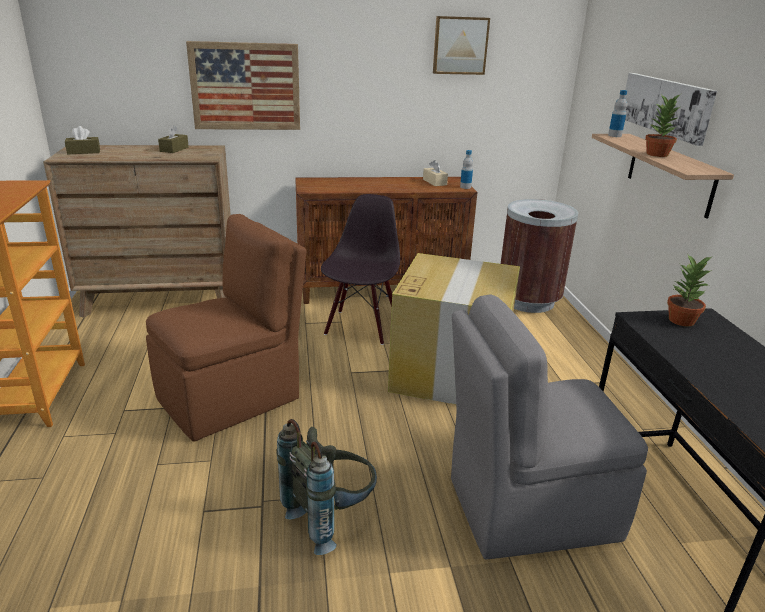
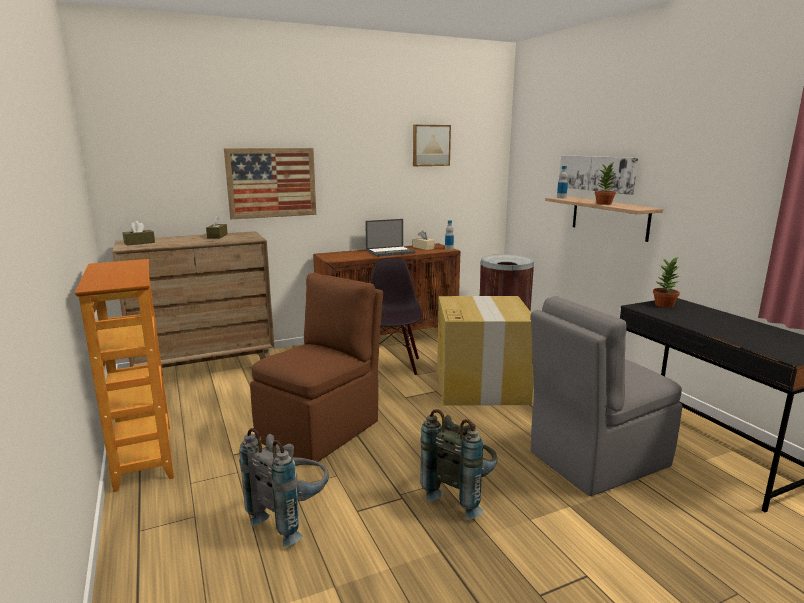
camera: 15 degrees left, 10 degrees down
(132, 503) = (292, 518): none -> grey backpack
(388, 184) = (390, 252): none -> laptop

